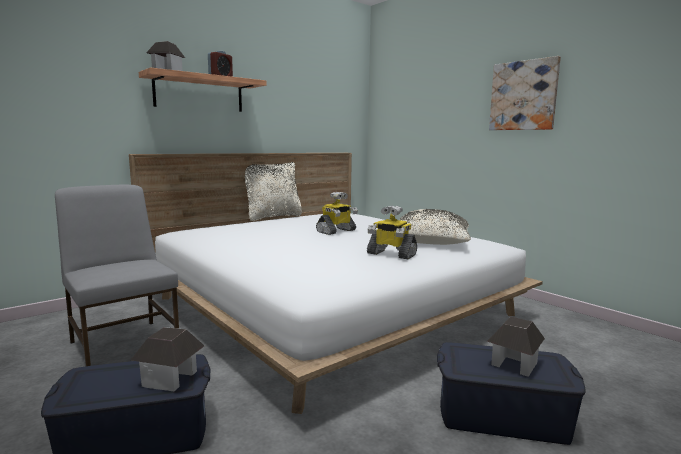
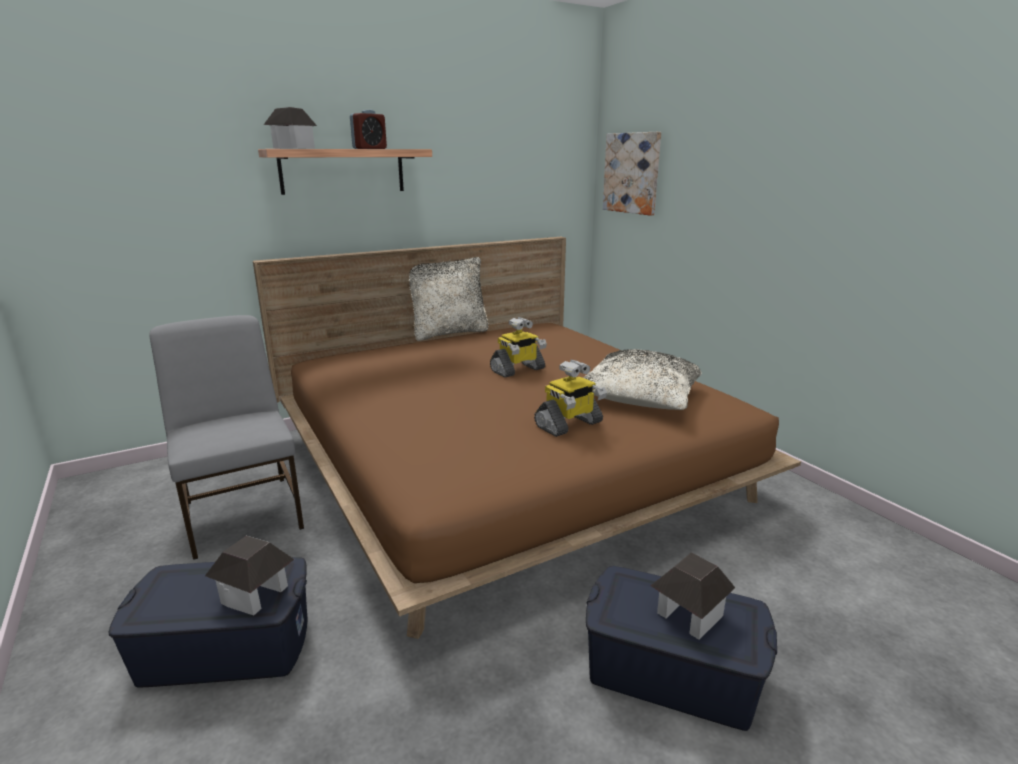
camera: 10 degrees right, 10 degrees up
(331, 306) = (508, 467): white bed -> brown bed
(391, 254) = (569, 425): toy robot -> toy robot turned 75 degrees counterclockwise
(523, 96) = (810, 174): picture -> picture (632, 173)

